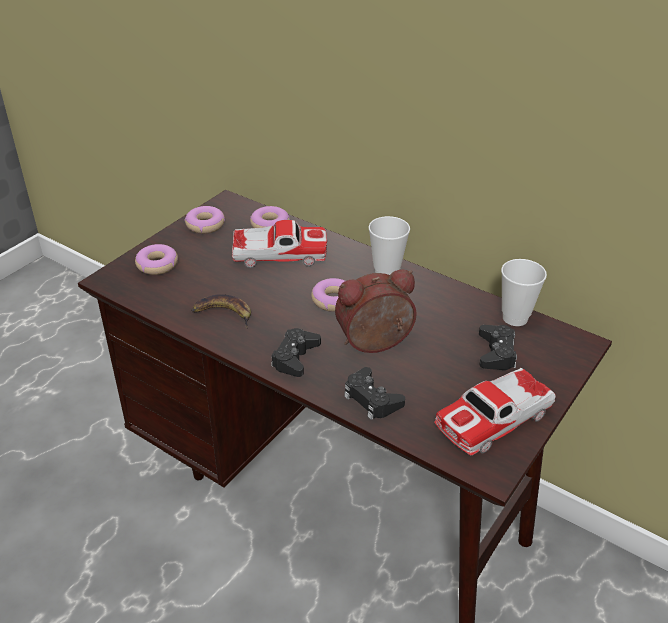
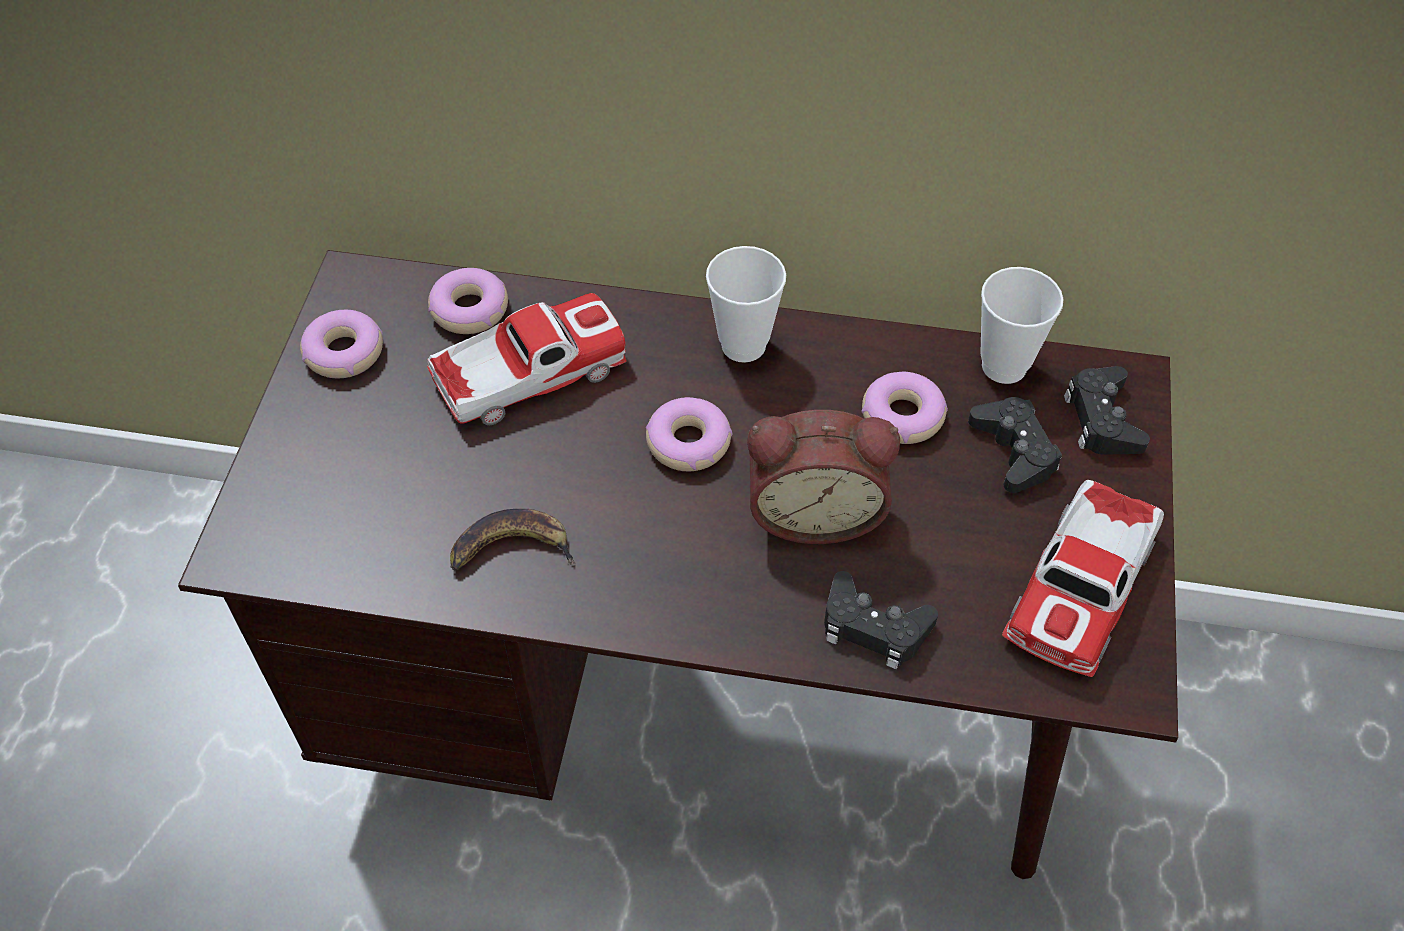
camera: 25 degrees left, 15 degrees up
(157, 265) = (311, 482): donut -> donut (902, 416)
(295, 357) = (697, 593): black game controller -> black game controller (1102, 419)
(375, 344) = (814, 510): alarm clock -> alarm clock turned 135 degrees counterclockwise

